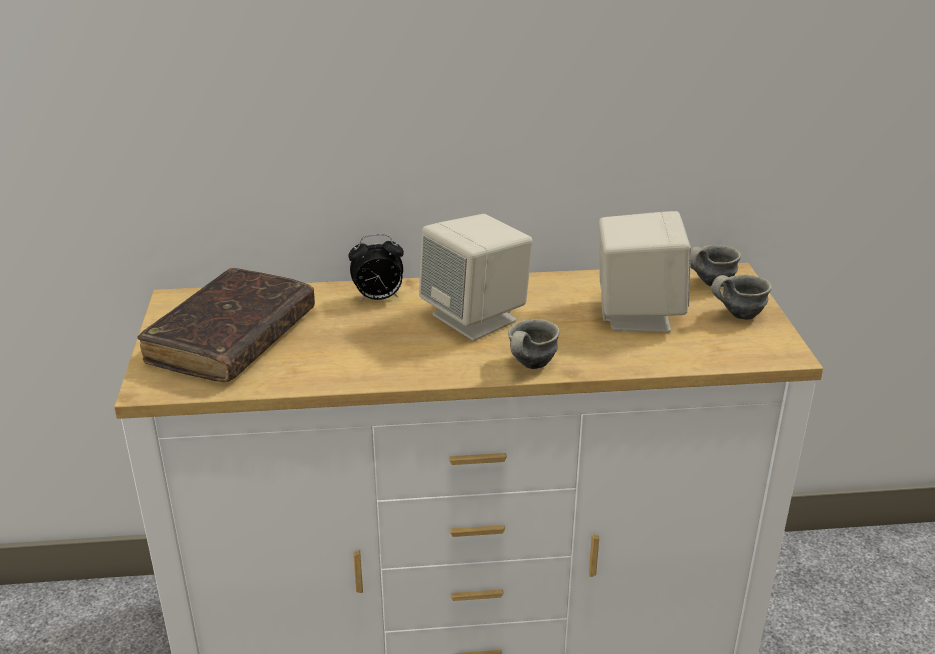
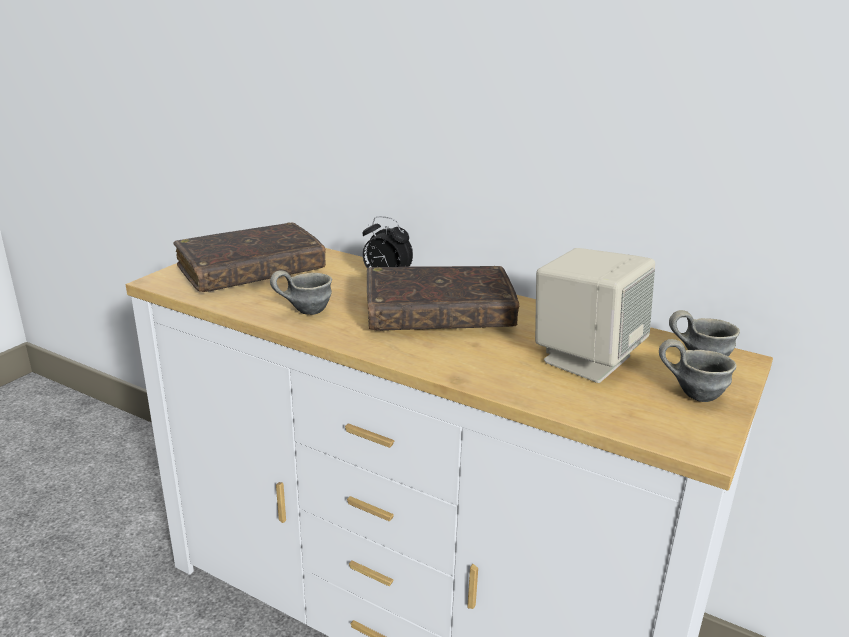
camera: 35 degrees right, 5 degrees down
(476, 318) = (438, 314): beige speaker -> brown book
(528, 365) = (428, 360): grey mug -> grey mug (305, 311)

